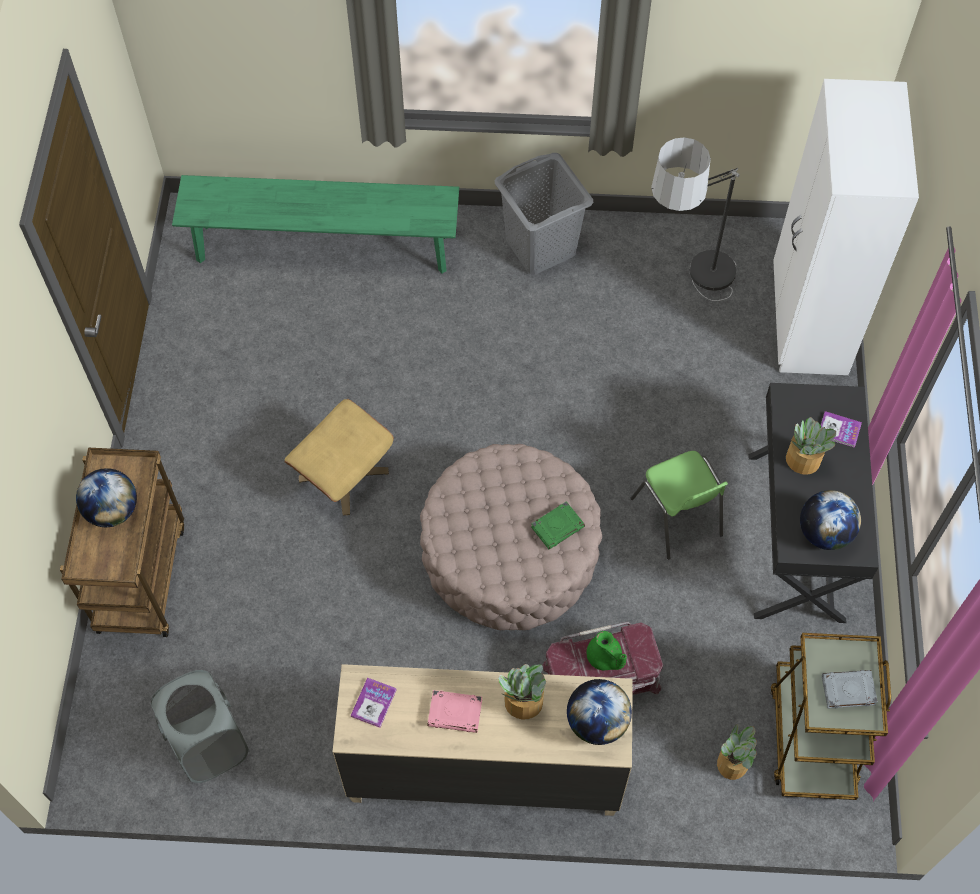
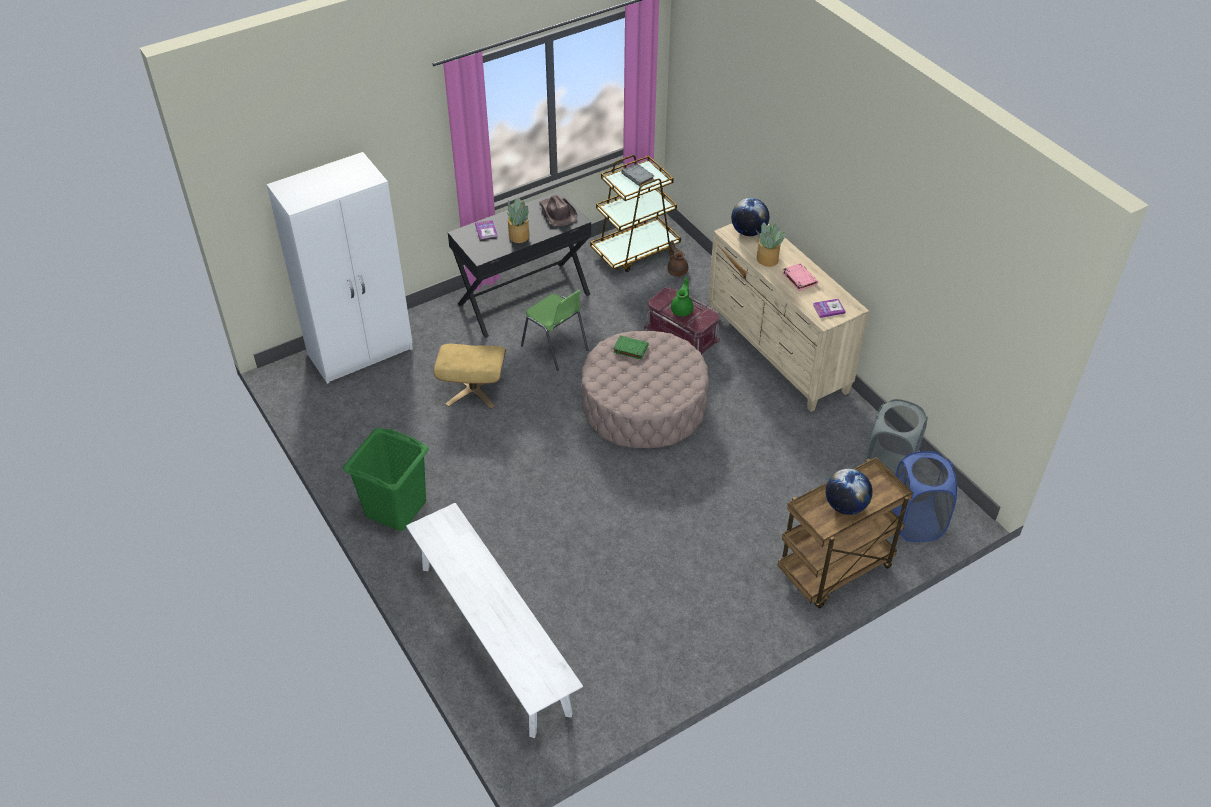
camera: 125 degrees left, 15 degrees down
(122, 709) = (915, 522): none -> blue laundry basket
(323, 247) = (493, 638): green bench -> white bench
(343, 474) = (667, 511): beige ottoman -> beige ottoman (473, 390)
(540, 247) = (396, 508): grey laundry basket -> green laundry basket
(677, 517) = (555, 348): green chair -> green chair turned 105 degrees clockwise
(687, 295) = (382, 414): floor lamp -> none
(733, 762) = (677, 270): potted plant -> brown teapot
(824, 533) = (557, 213): globe -> brown hat

